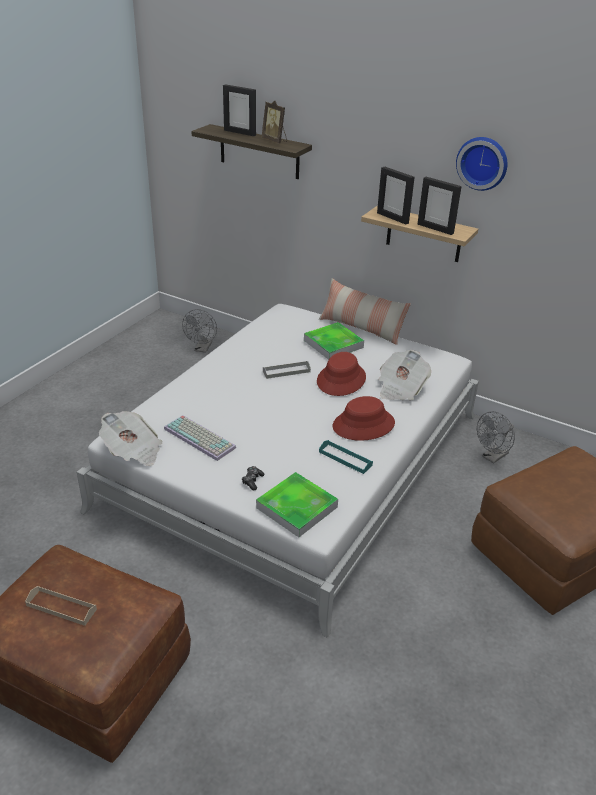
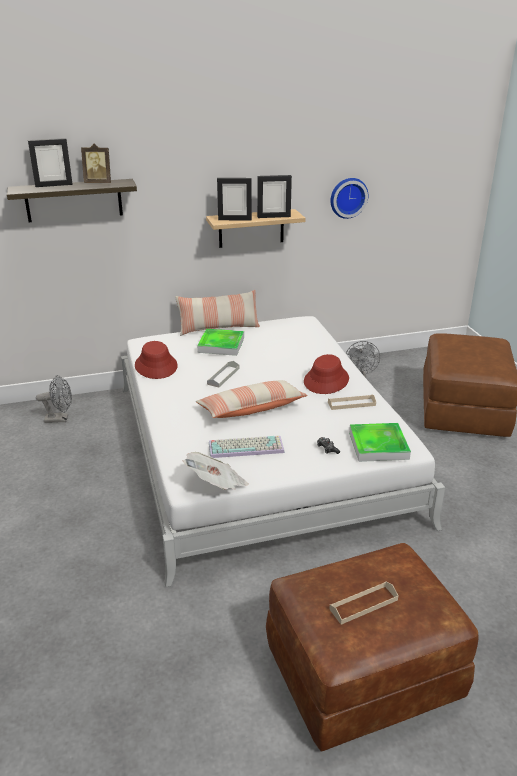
camera: 45 degrees left, 5 degrees down
(202, 349) = (60, 419): grey fan -> grey fan turned 60 degrees counterclockwise
(258, 410) = (251, 408): none -> pillow
(341, 380) = (267, 362): red hat -> red hat (156, 366)
(345, 458) = (351, 404): turquoise tray -> beige tray
(400, 388) = (308, 349): newspaper -> none
(483, 162) = (290, 155): wall clock -> wall clock (348, 197)

